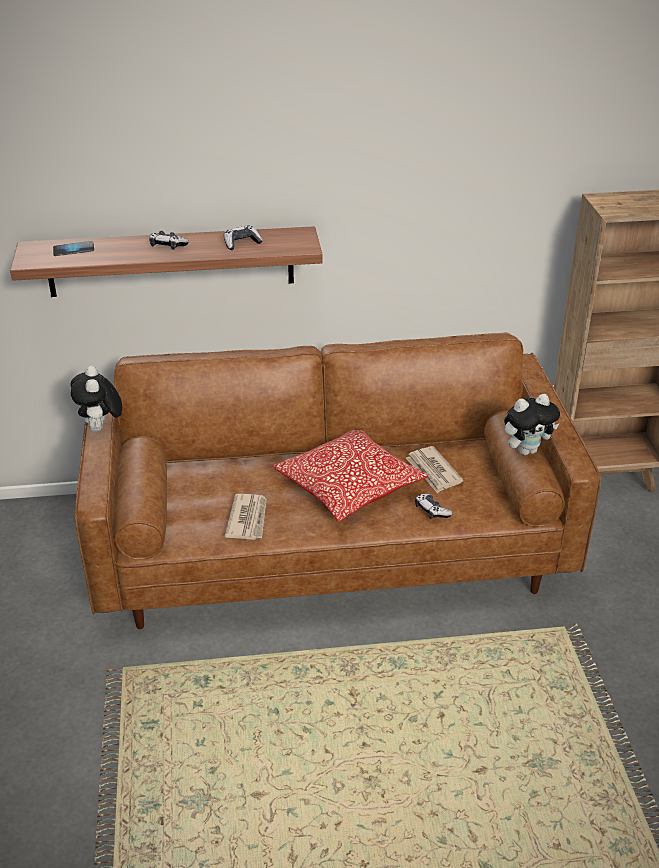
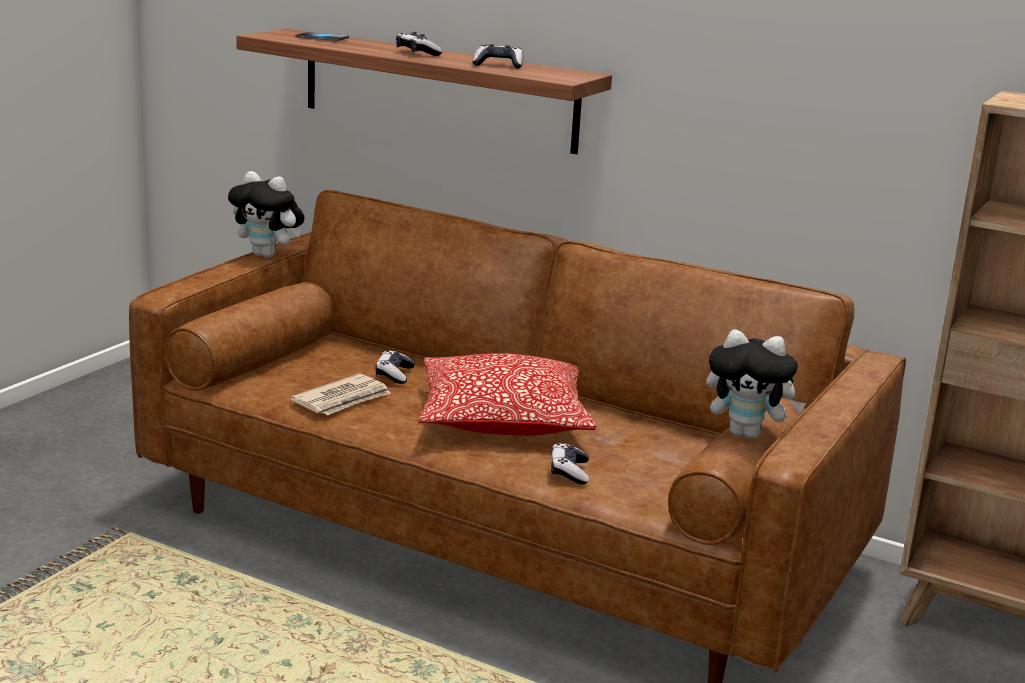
camera: 35 degrees right, 15 degrees down
(100, 429) = (268, 255): plush toy -> plush toy turned 90 degrees counterclockwise
(245, 481) = (394, 374): none -> game controller
(433, 471) = (632, 445): newspaper -> none

